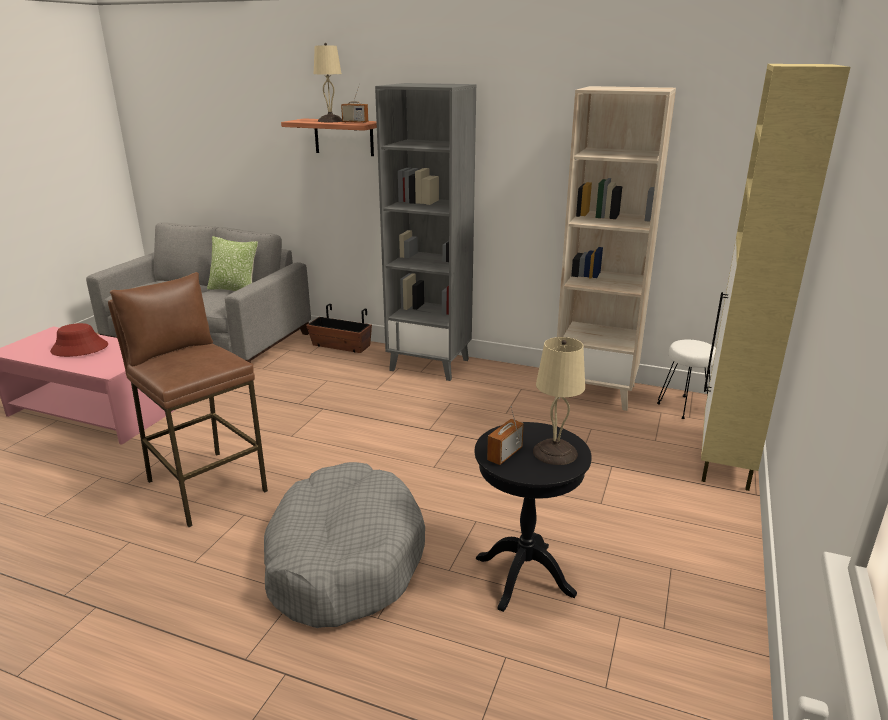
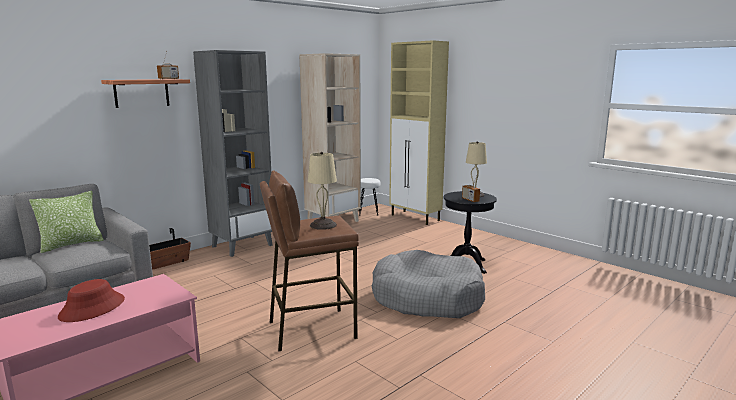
camera: 65 degrees left, 10 degrees down
(331, 121) = (144, 79): beige table lamp -> beige table lamp (323, 225)

